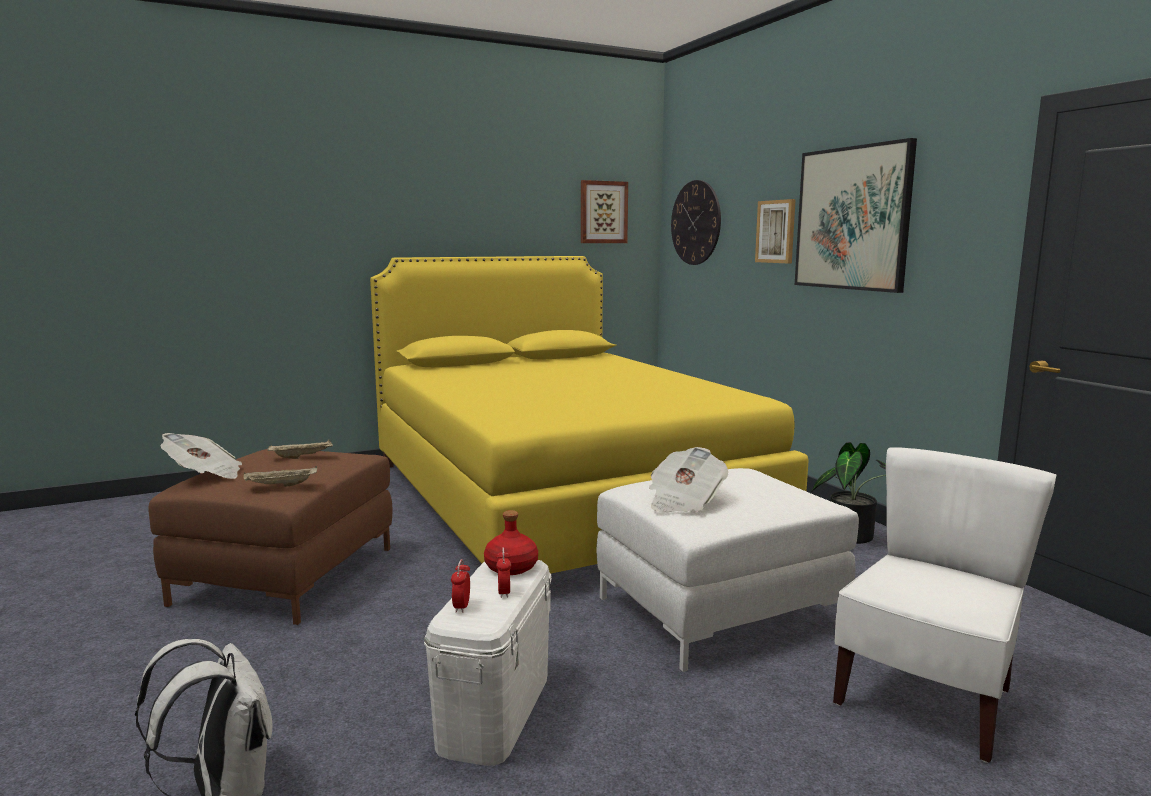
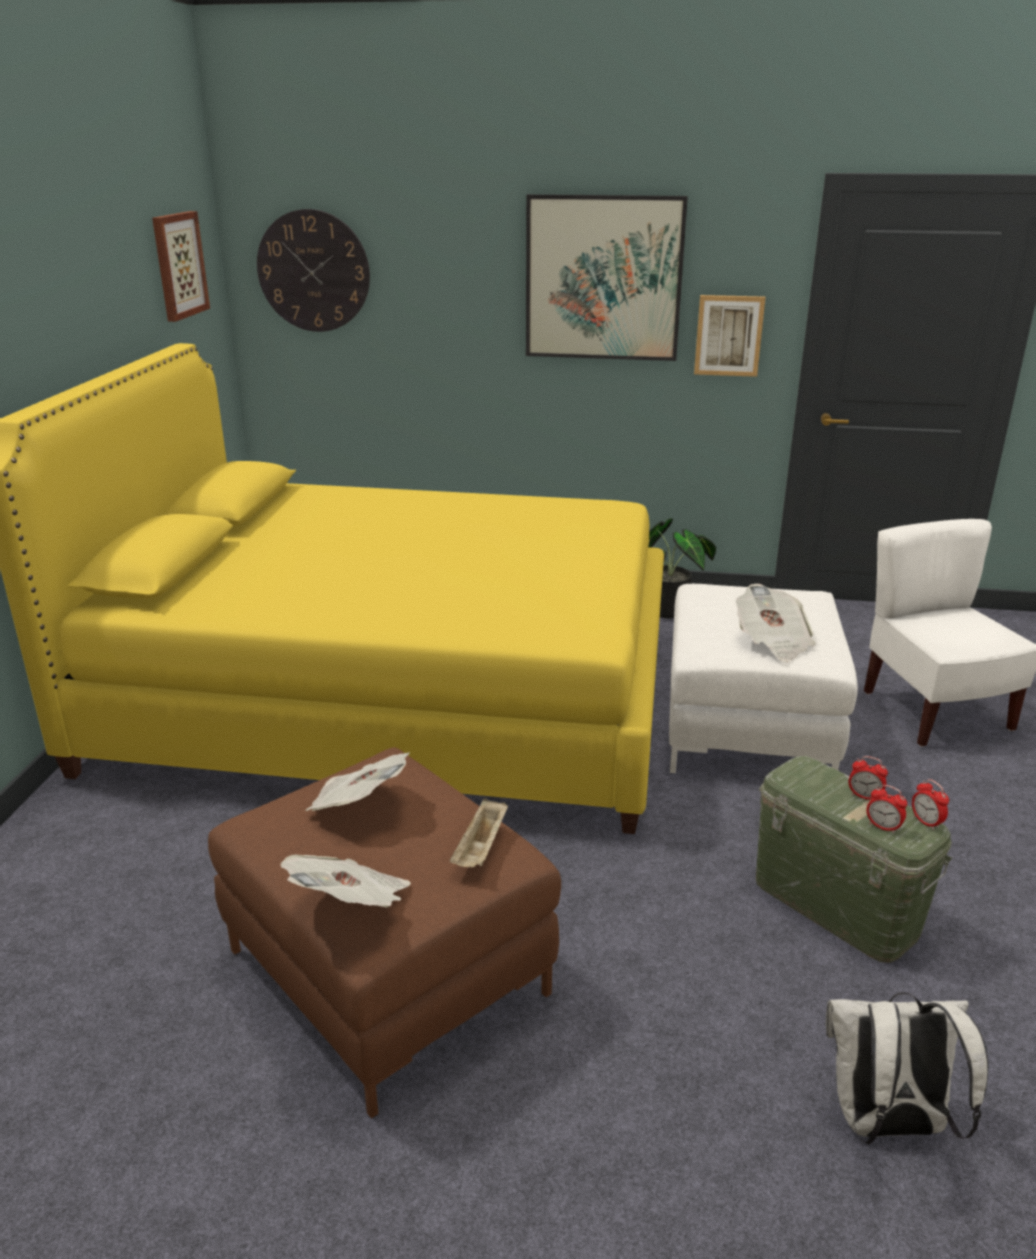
camera: 55 degrees left, 15 degrees up
(302, 457) = (359, 805): beige tray -> newspaper
(490, 623) = (926, 822): none -> alarm clock
(495, 710) = (835, 905): white storage box -> green storage box
(512, 567) = (807, 775): red bottle -> none
(776, 231) = (480, 289): picture -> picture (728, 335)

